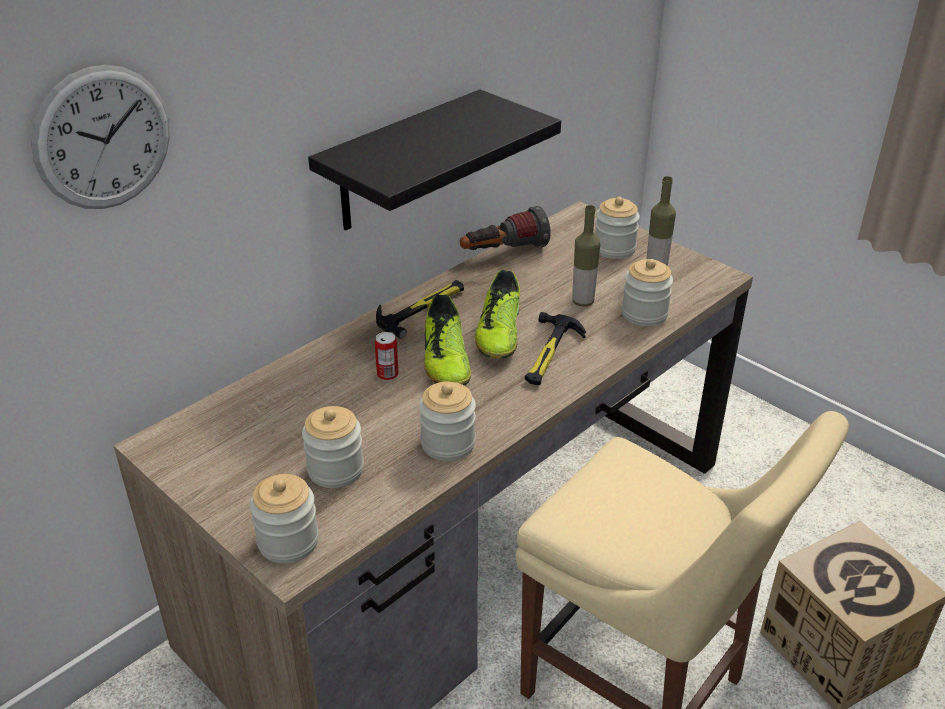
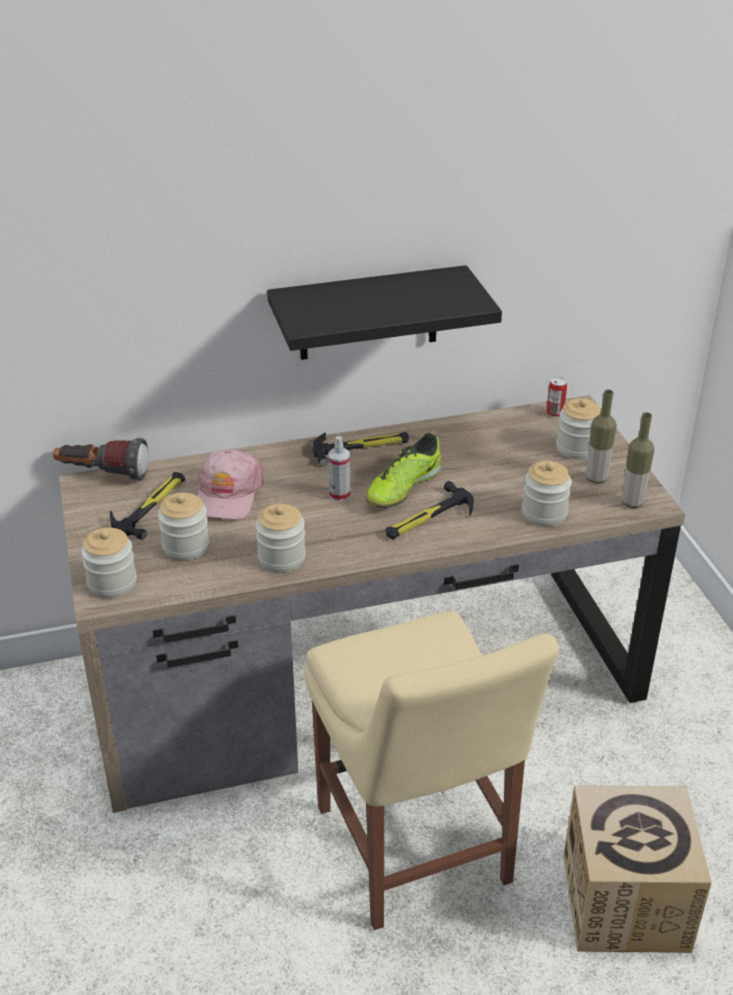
camera: 30 degrees right, 0 degrees up
(103, 138) = (79, 240): wall clock -> none
(257, 441) = (151, 506): none -> hammer
(330, 399) = (228, 494): none -> pink cap
(387, 374) = (285, 490): can -> can (555, 412)
(445, 360) = (339, 495): shoe -> spray bottle
(503, 252) = (473, 421): flashlight -> flashlight (103, 474)
(583, 301) = (500, 485): bottle -> bottle (632, 503)

